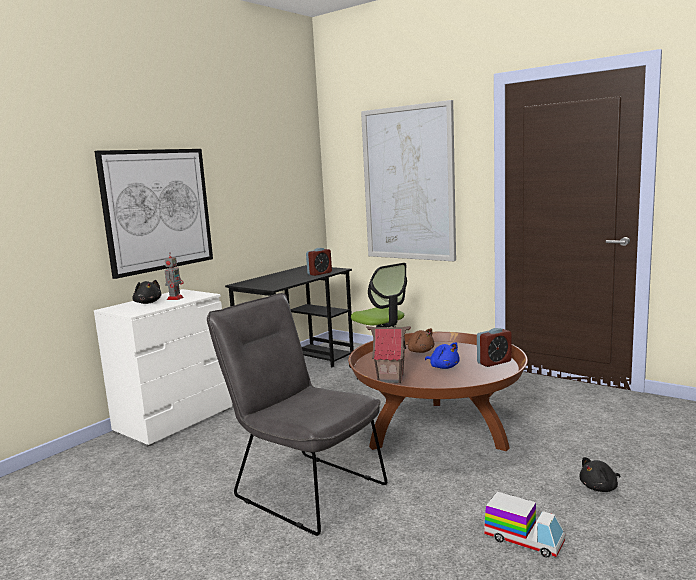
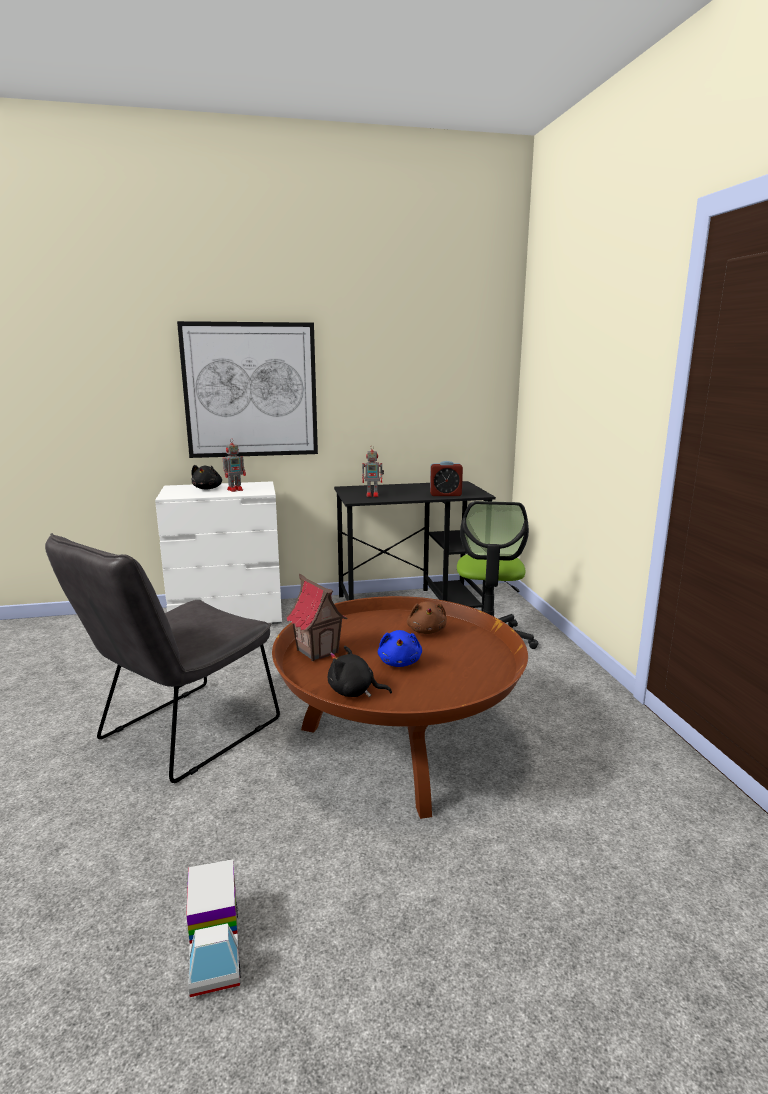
camera: 40 degrees right, 5 degrees up
(274, 283) = (373, 495): none -> toy robot
(303, 487) = (180, 735): grey chair -> grey chair turned 135 degrees counterclockwise
(408, 184) = (586, 387): picture -> none
(494, 362) = (468, 684): alarm clock -> none
(600, 488) = (428, 955): black plush toy -> black plush toy (354, 692)

